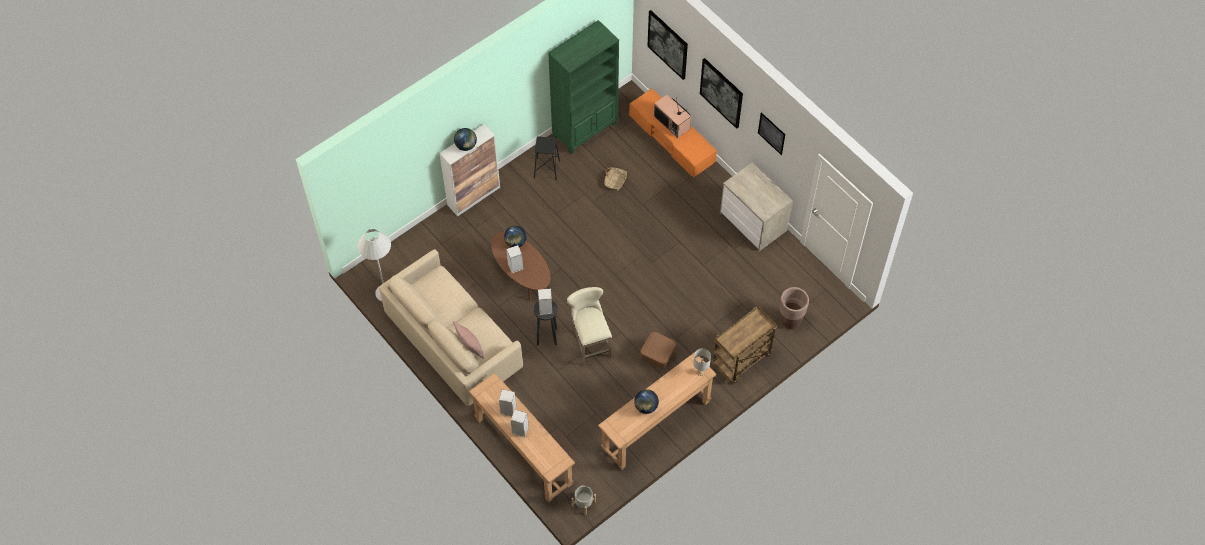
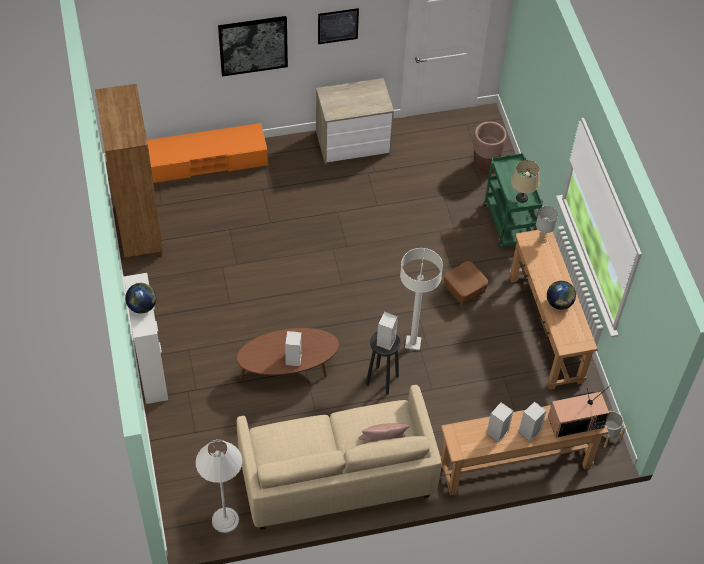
camera: 65 degrees left, 5 degrees down
(515, 242) = (261, 345): globe -> none
(547, 169) = (165, 286): black stool -> none
(585, 130) = (139, 229): green bookcase -> brown bookcase
(590, 342) = (413, 343): beige stool -> white floor lamp
(615, 181) = (225, 232): basket -> none
(668, 44) = (155, 61): picture -> none
(672, 122) = (199, 142): television -> television (576, 421)
(733, 343) = (522, 198): none -> beige table lamp
(741, 361) = (509, 224): brown cart -> green cart

